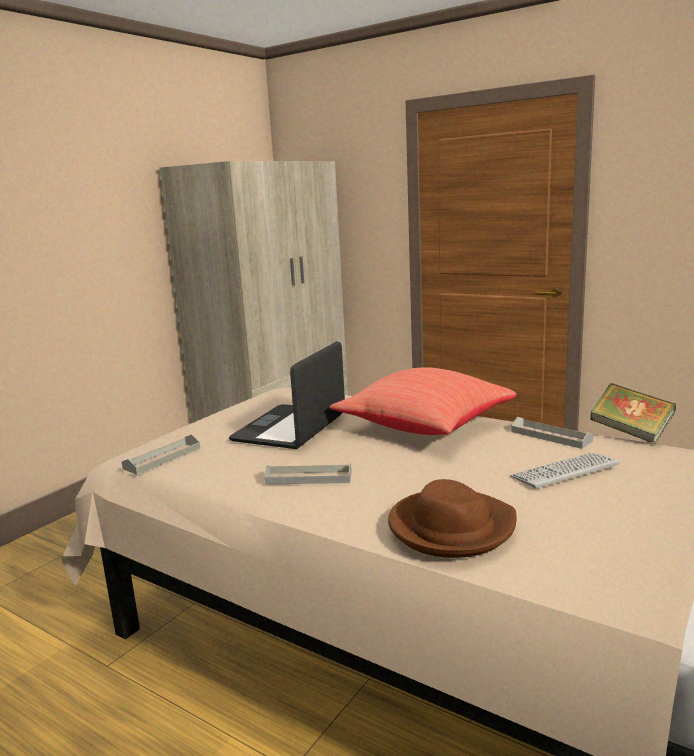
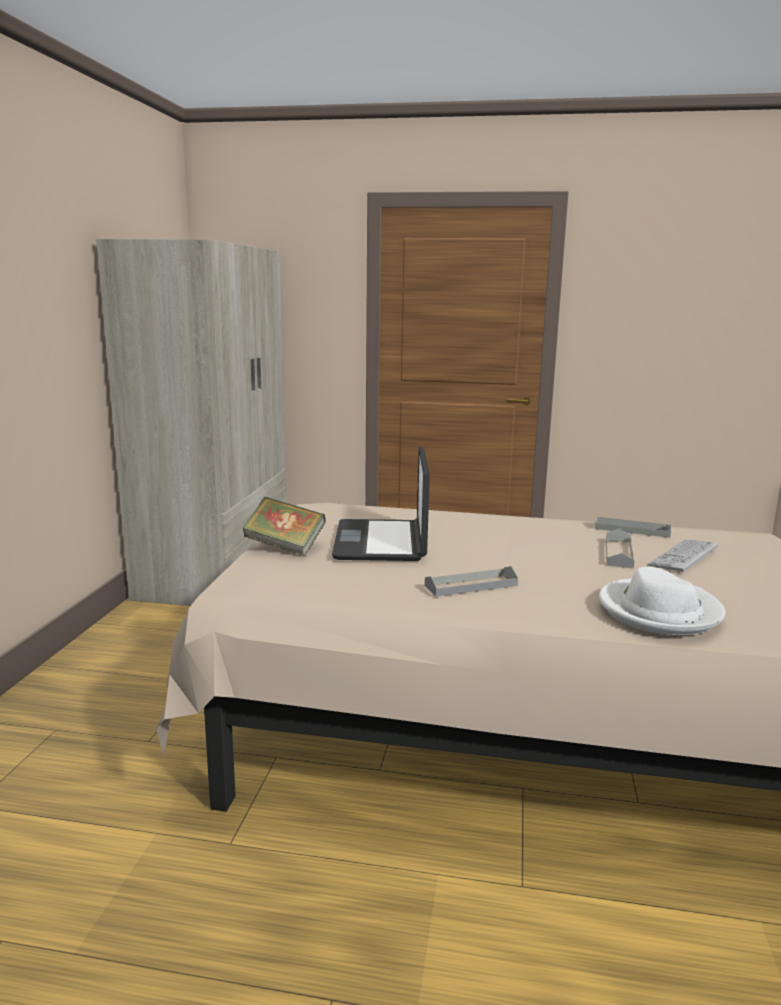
camera: 25 degrees left, 0 degrees up
(162, 458) = (278, 584): grey tray -> grey tray (618, 553)
(422, 427) = (512, 531): red pillow -> none
(451, 527) = (659, 611): brown hat -> white hat
(631, 433) = (689, 522): book -> book (285, 547)

